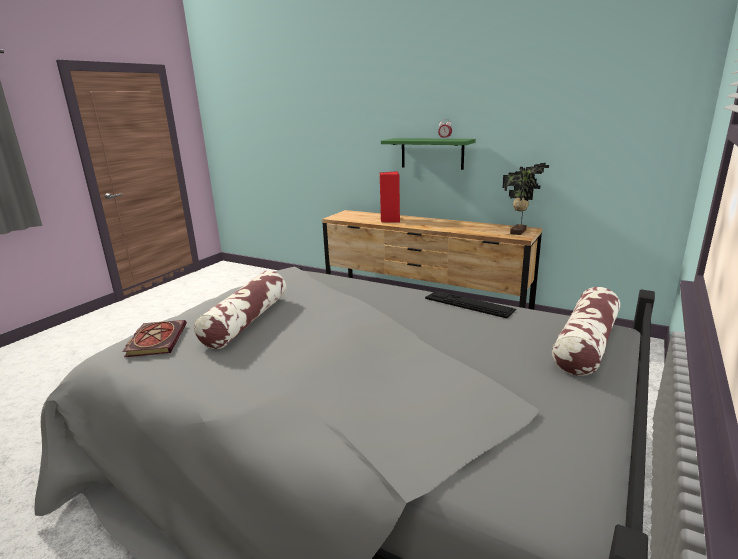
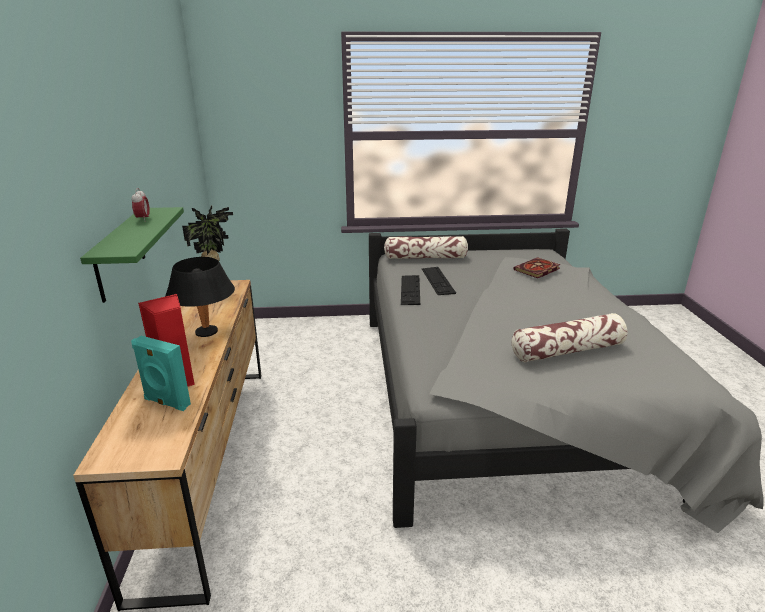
camera: 125 degrees left, 5 degrees up
(156, 340) = (654, 373): book -> book (537, 270)
(372, 218) = (166, 403): none -> turquoise speaker
(440, 226) = (206, 332): none -> black table lamp
(481, 324) = (437, 280): none -> keyboard

